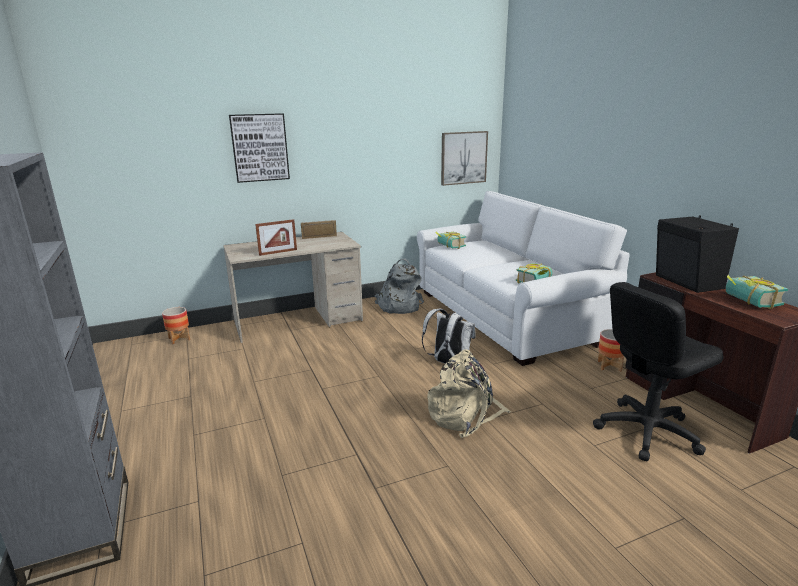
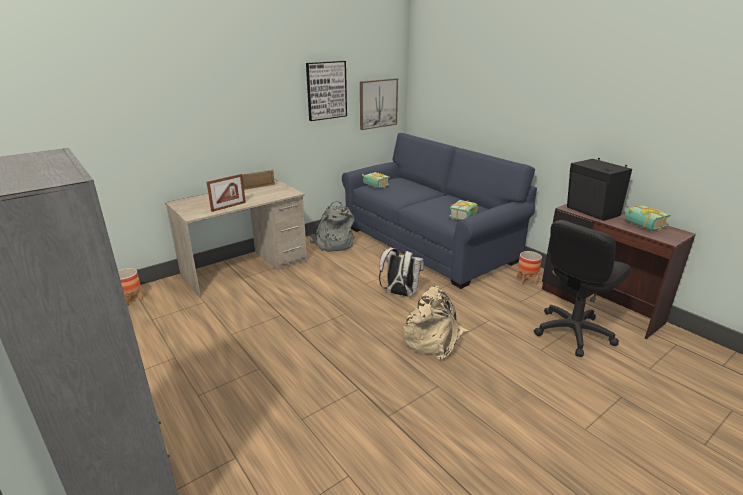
camera: 15 degrees left, 5 degrees up
(260, 147) = (195, 103): picture -> picture (326, 90)
(504, 316) = (427, 244): white sofa -> blue sofa

